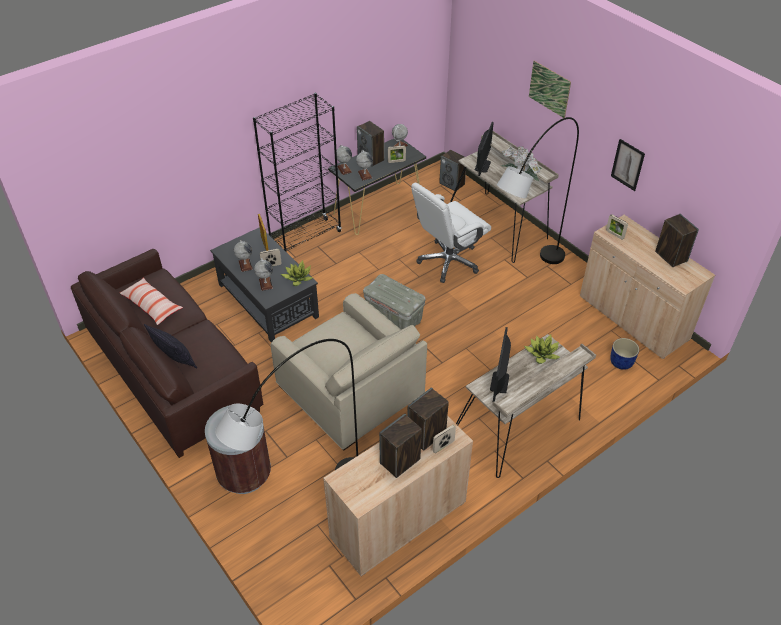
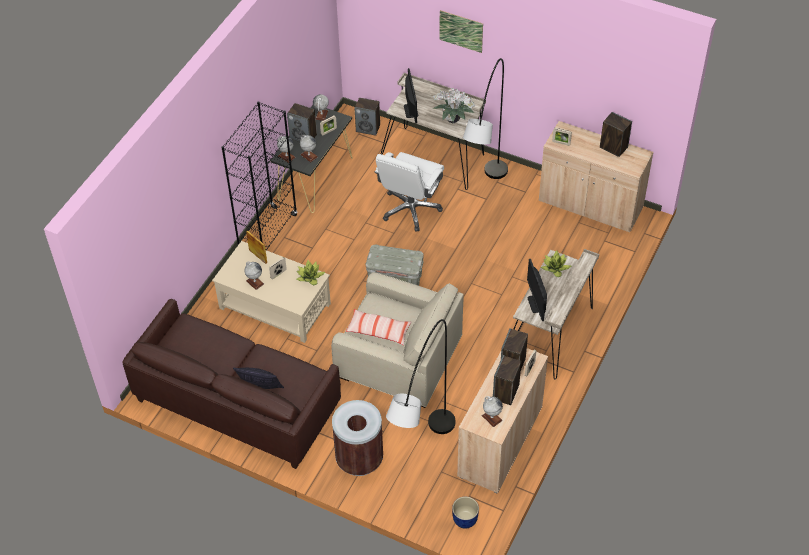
camera: 25 degrees left, 5 degrees up
(152, 305) = (202, 351): pillow -> pillow (378, 331)
(265, 284) = (285, 292): globe -> globe (491, 418)
(268, 300) = (274, 305): black coffee table -> beige coffee table
(621, 362) = (600, 247): blue planter -> blue planter (465, 519)
(627, 164) = (553, 81): picture -> none

